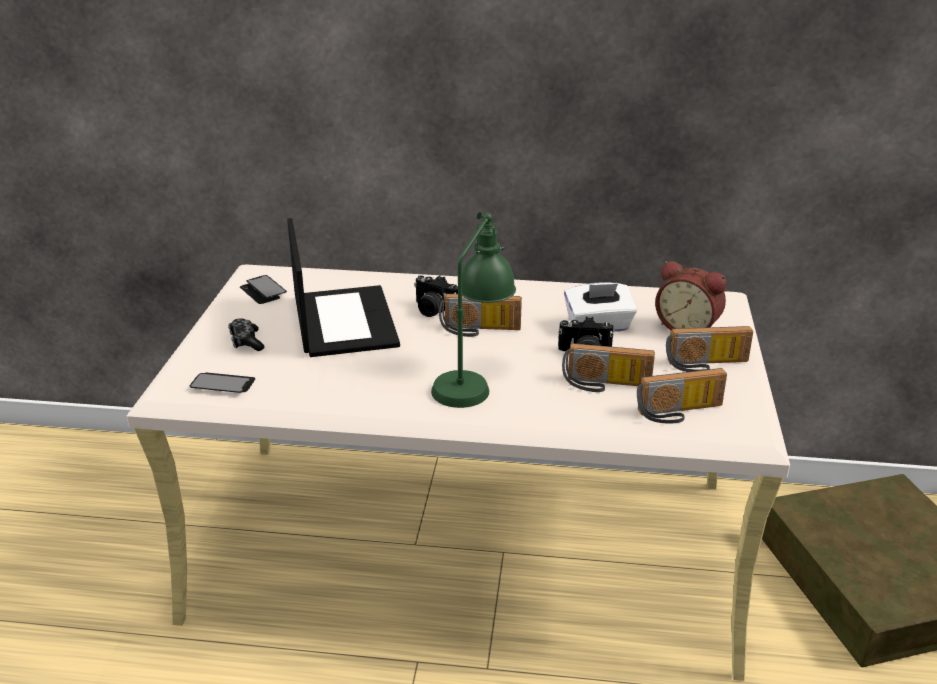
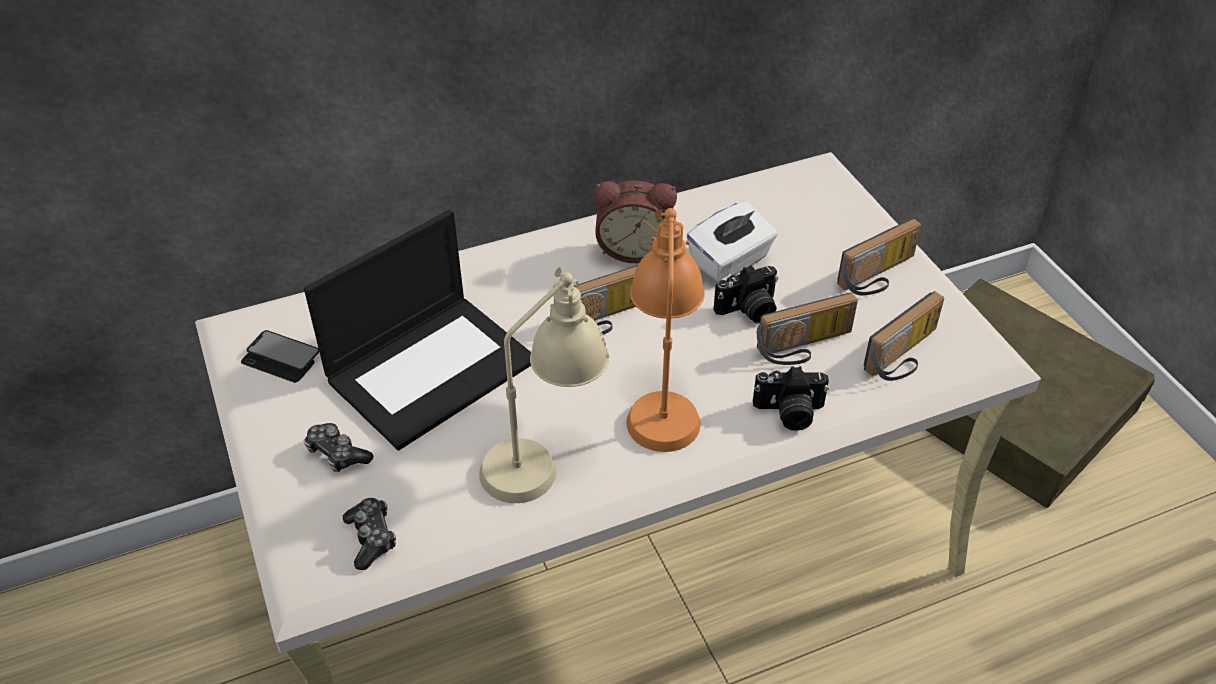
camera: 30 degrees left, 15 degrees up
(223, 384) = (371, 538): phone -> game controller
(343, 321) = (432, 368): laptop -> laptop turned 90 degrees clockwise
(366, 381) = (545, 455): none -> beige table lamp
(433, 310) = (527, 307): camera -> camera (789, 413)
(472, 379) = (661, 398): green table lamp -> orange table lamp
(688, 328) = (821, 228): alarm clock -> alarm clock (634, 248)

